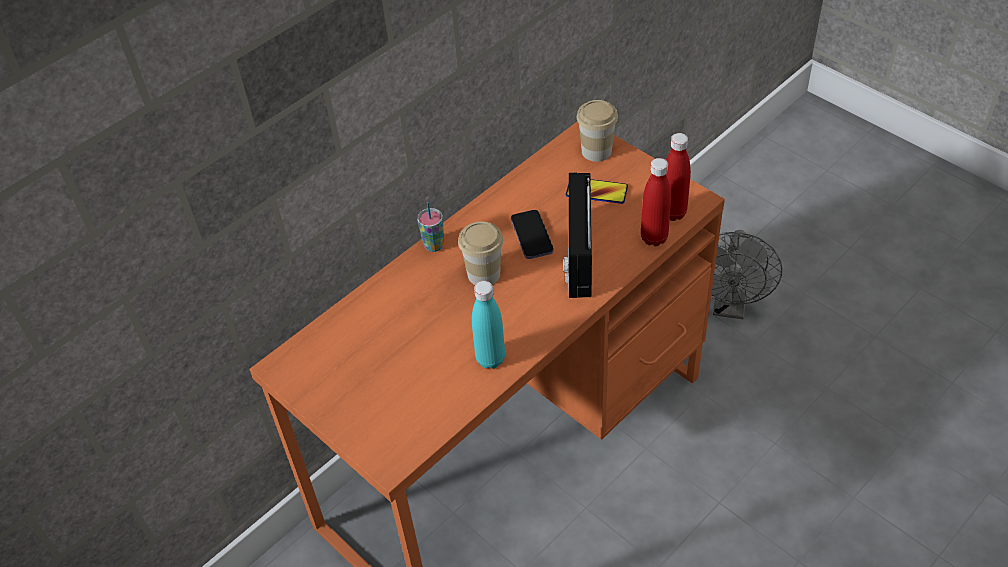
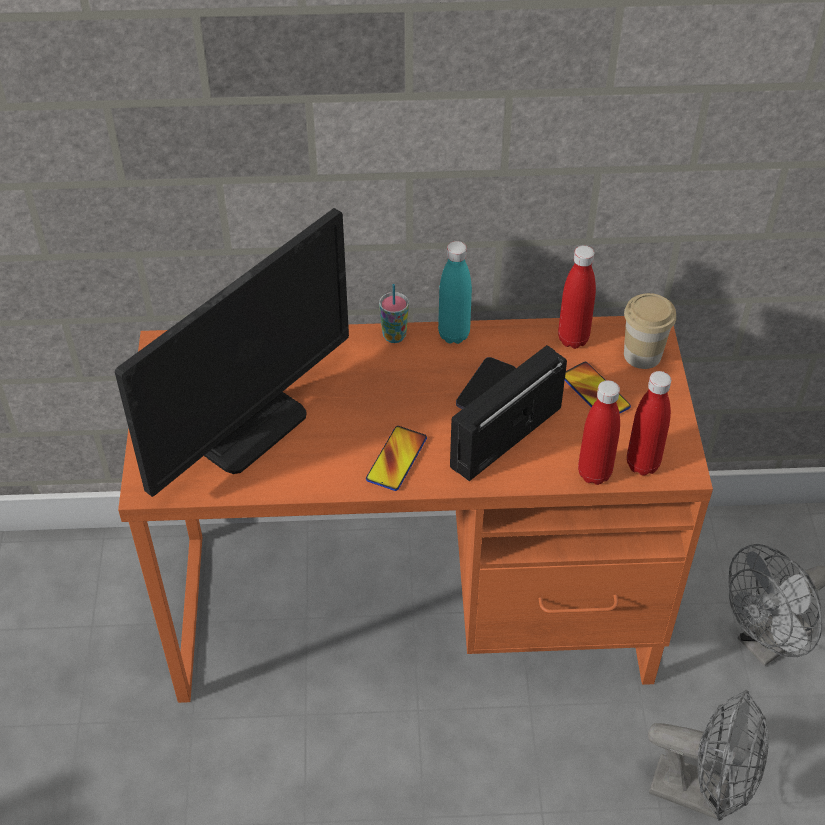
camera: 40 degrees right, 0 degrees up
(410, 371) = (248, 427): none -> monitor
(484, 274) = (404, 391): cup -> none
(490, 359) = (321, 467): turquoise bottle -> turquoise bottle (454, 335)
(531, 318) = (396, 459): none -> phone
(546, 170) = (573, 339): none -> red bottle
(786, 416) = (701, 792): none -> grey fan

